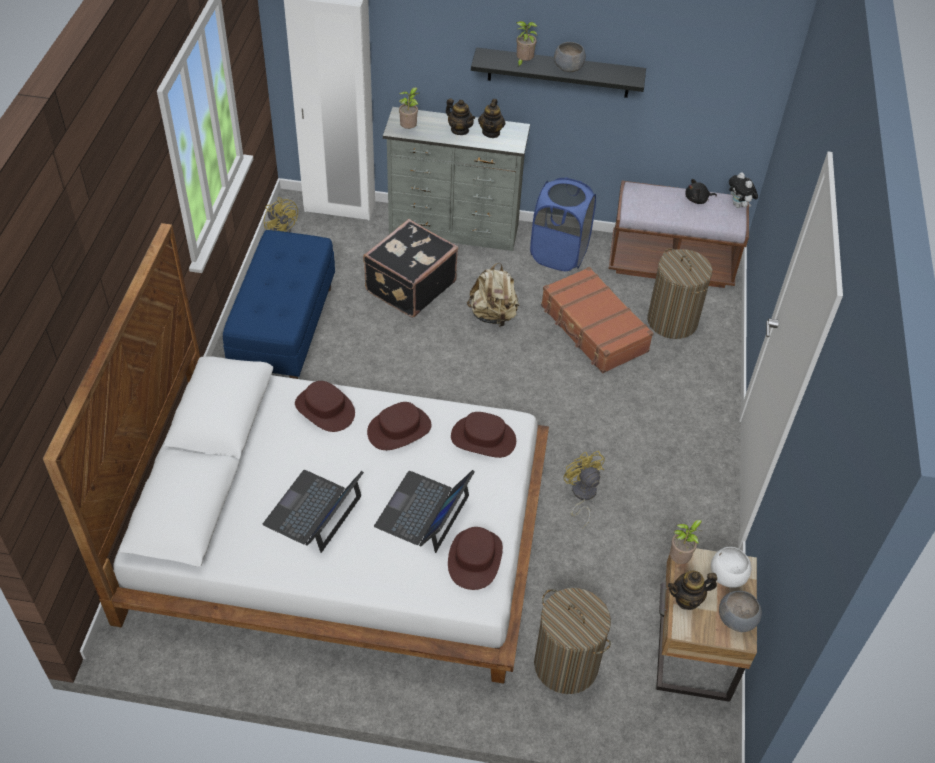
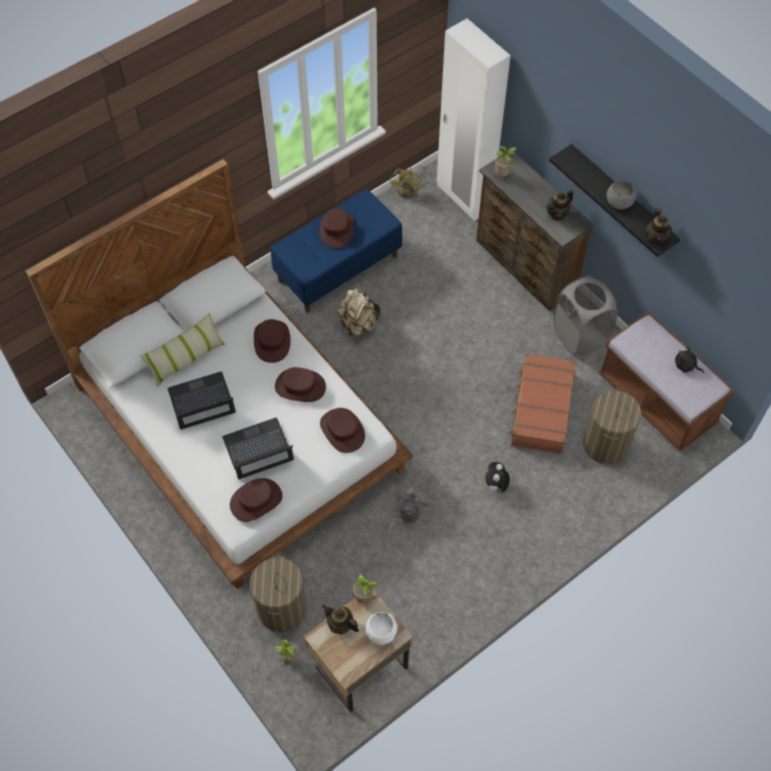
camera: 45 degrees right, 10 degrees up
(251, 485) = (186, 359): none -> pillow
(275, 279) = (336, 229): none -> brown hat
(409, 286) = (449, 289): black suitcase -> none
(454, 230) = (524, 267): grey dresser -> brown dresser
(460, 130) = (537, 198): teapot -> teapot (656, 238)
(493, 315) = (482, 350): beige backpack -> beige backpack (358, 324)
(523, 63) = (590, 178): potted plant -> potted plant (289, 658)
(559, 254) = (580, 336): blue laundry basket -> grey laundry basket
(582, 495) = (405, 516): yellow fan -> grey fan
(737, 619) = (355, 662): grey bowl -> none
(739, 205) = (714, 392): plush toy -> plush toy (495, 486)

